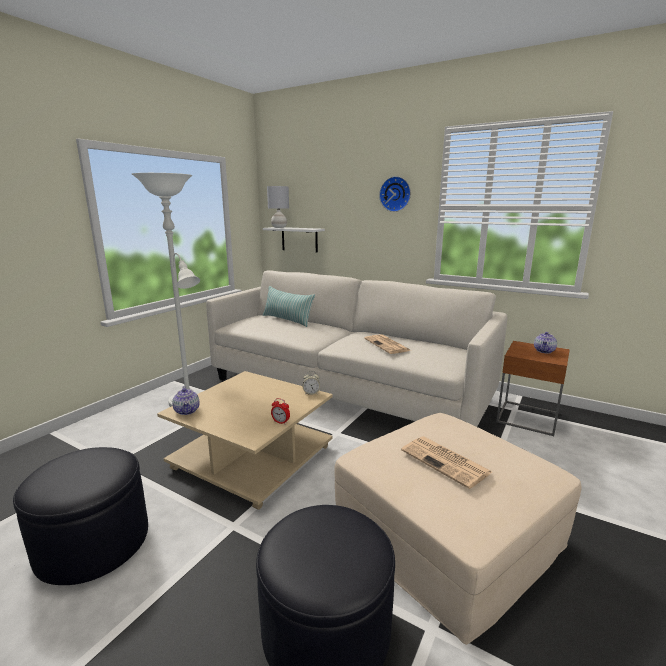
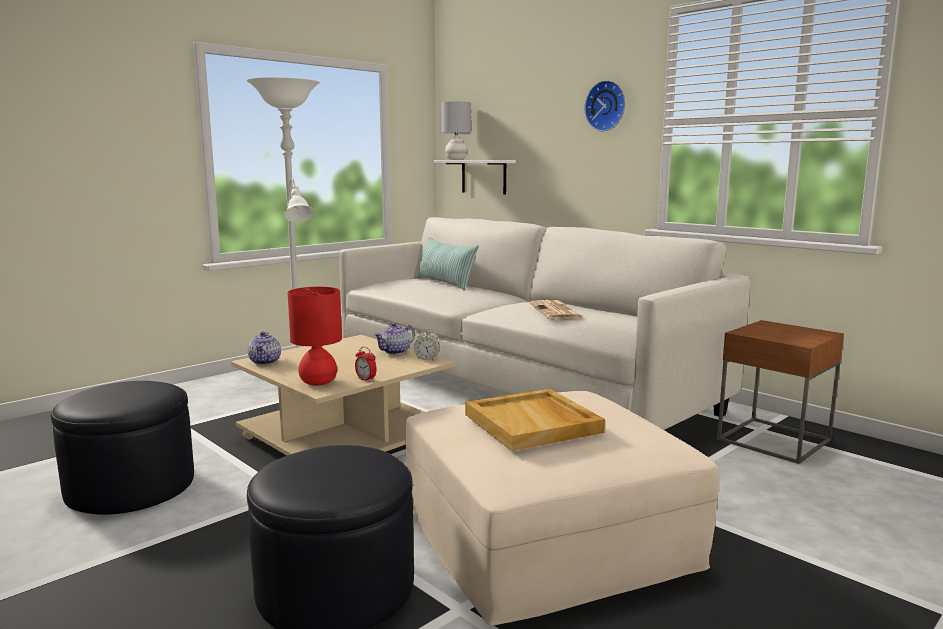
camera: 15 degrees right, 5 degrees down
(245, 430) = (318, 382): none -> red table lamp
(446, 462) = (533, 423): newspaper -> beige tray
(544, 351) = (796, 332): teapot -> teapot (395, 351)

